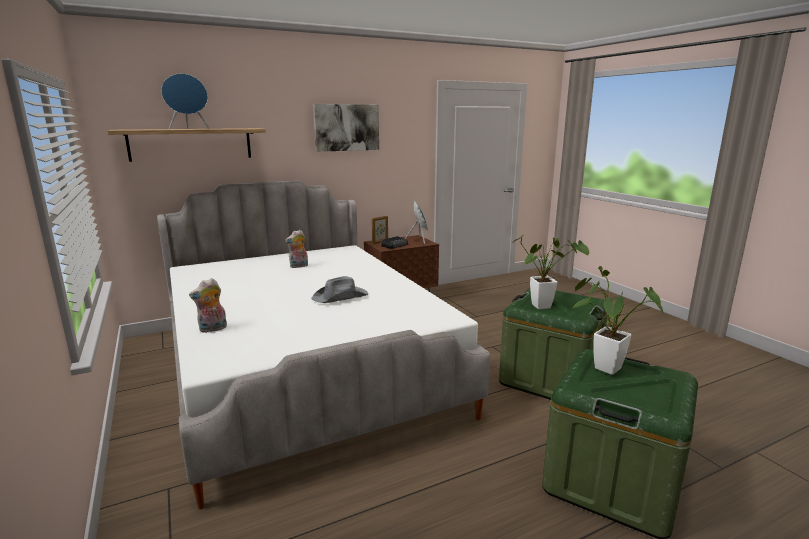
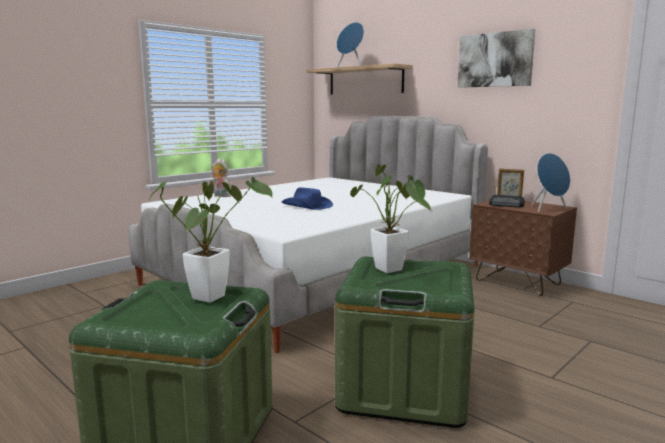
camera: 70 degrees right, 5 degrees down
(299, 266) = (372, 192): plush toy -> none
(341, 297) = (307, 206): grey hat -> blue hat

